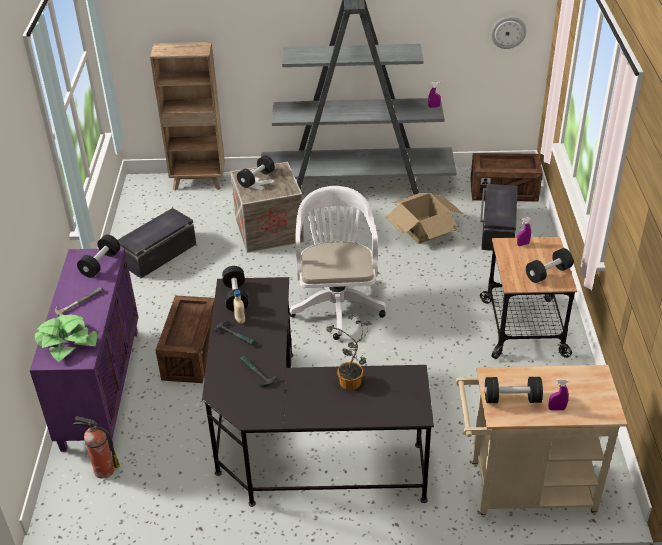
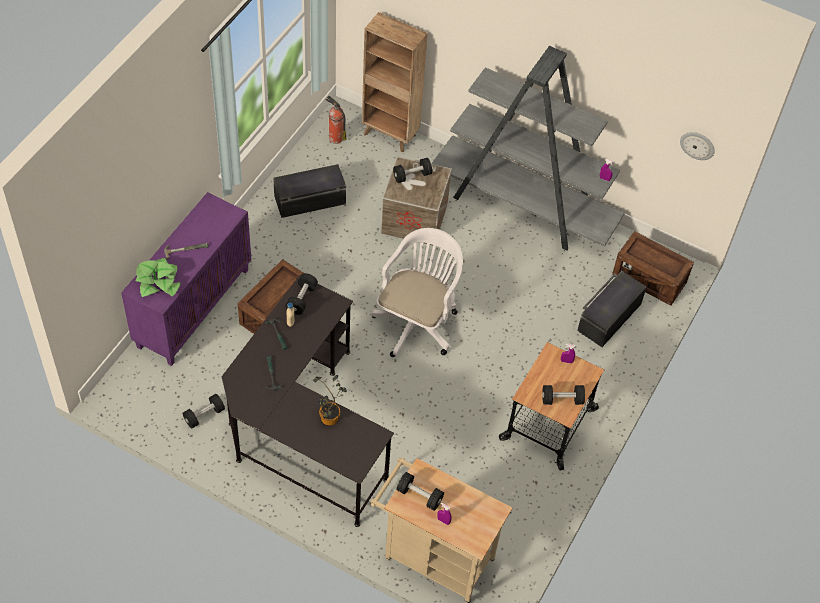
camera: 25 degrees right, 15 degrees up
(100, 264) = (221, 219): black dumbbell -> black dumbbell (204, 415)
(103, 470) = (156, 378): fire extinguisher -> fire extinguisher (335, 138)
(423, 229) = (544, 284): cardboard box -> none

